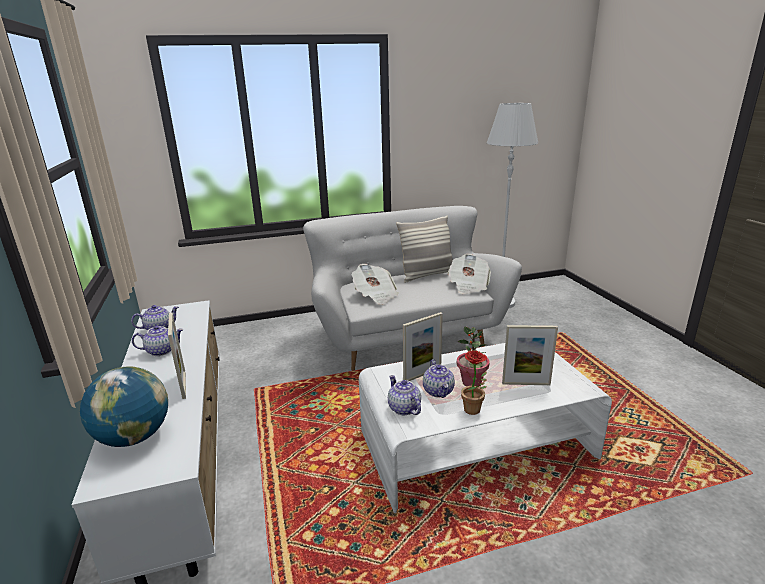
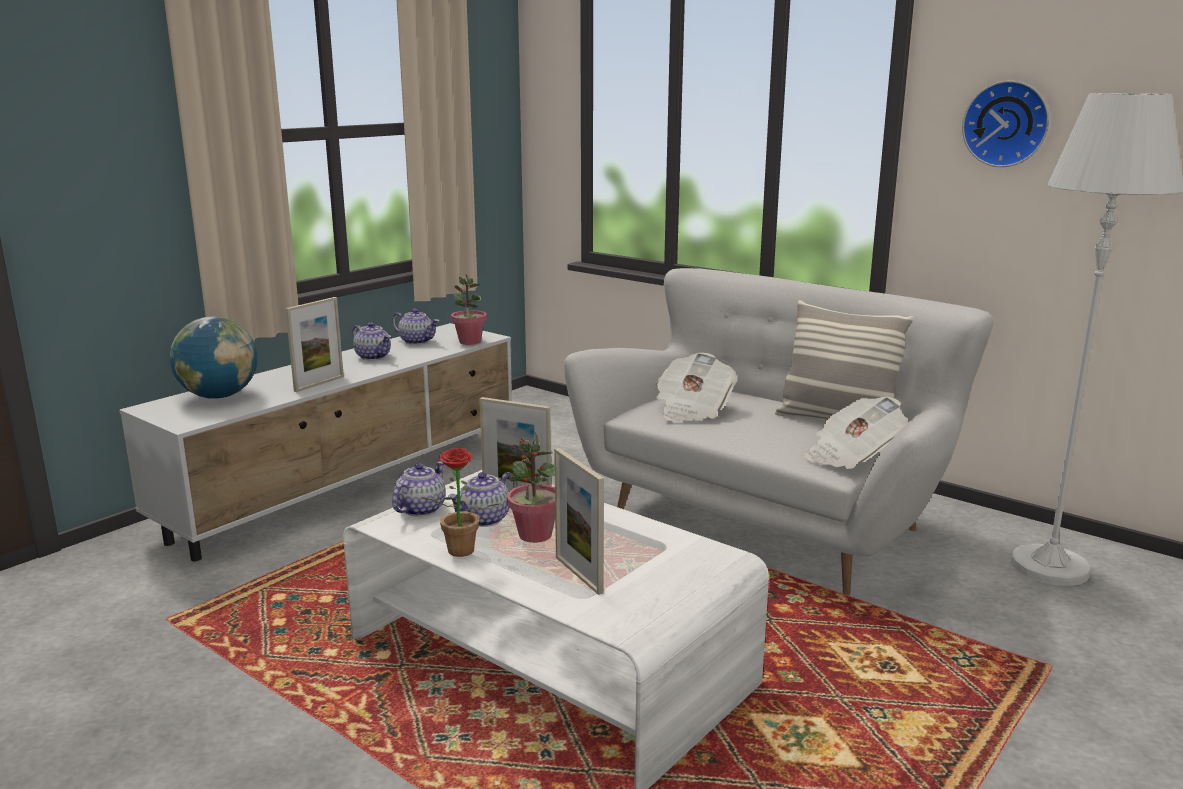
camera: 55 degrees right, 5 degrees down
(195, 313) = (469, 342): none -> potted plant
(437, 120) = (1006, 124): none -> wall clock

